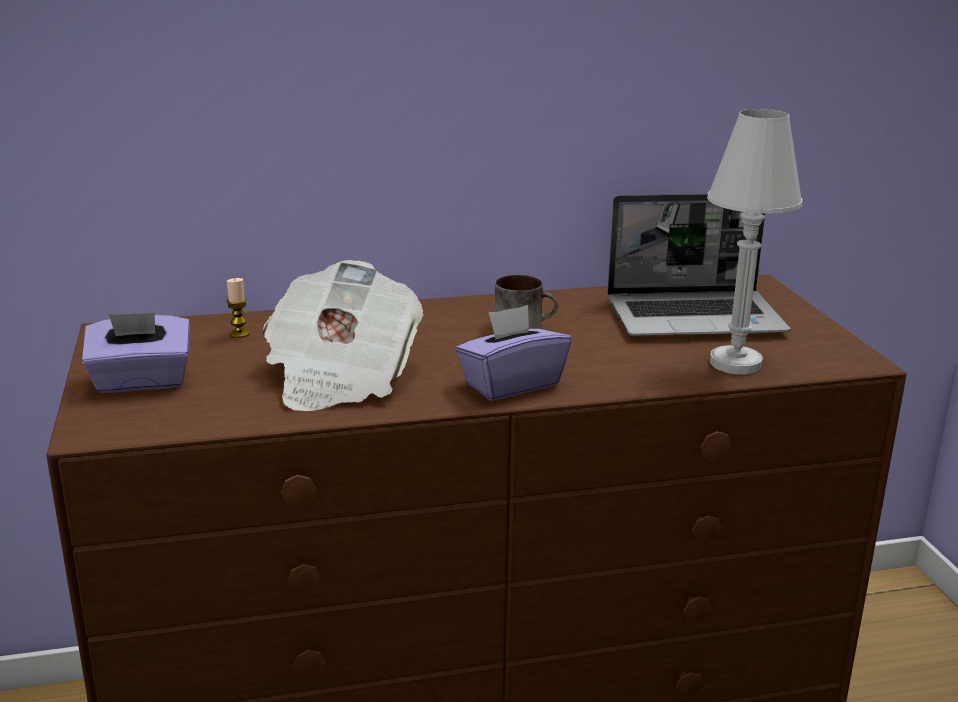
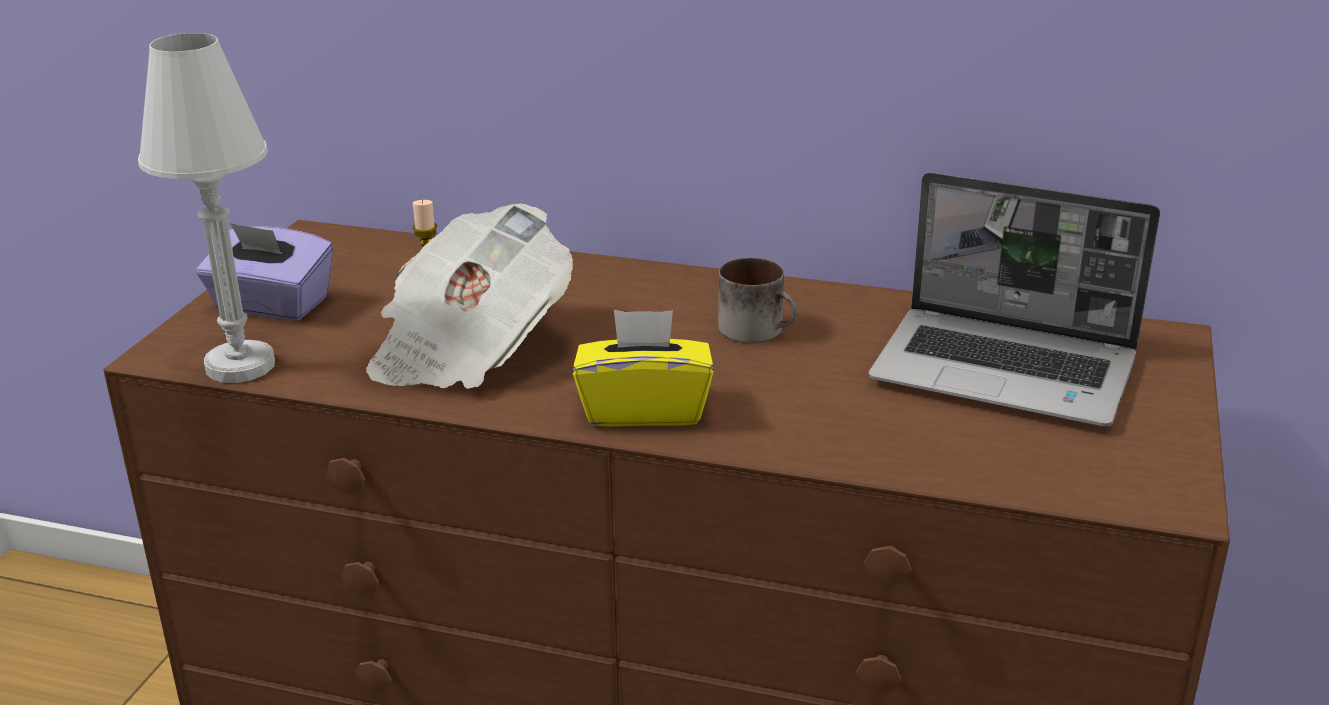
camera: 30 degrees right, 5 degrees up
(511, 384) = (644, 409): purple tissue box -> yellow tissue box
(735, 363) = (974, 456): white table lamp -> white table lamp (240, 366)

